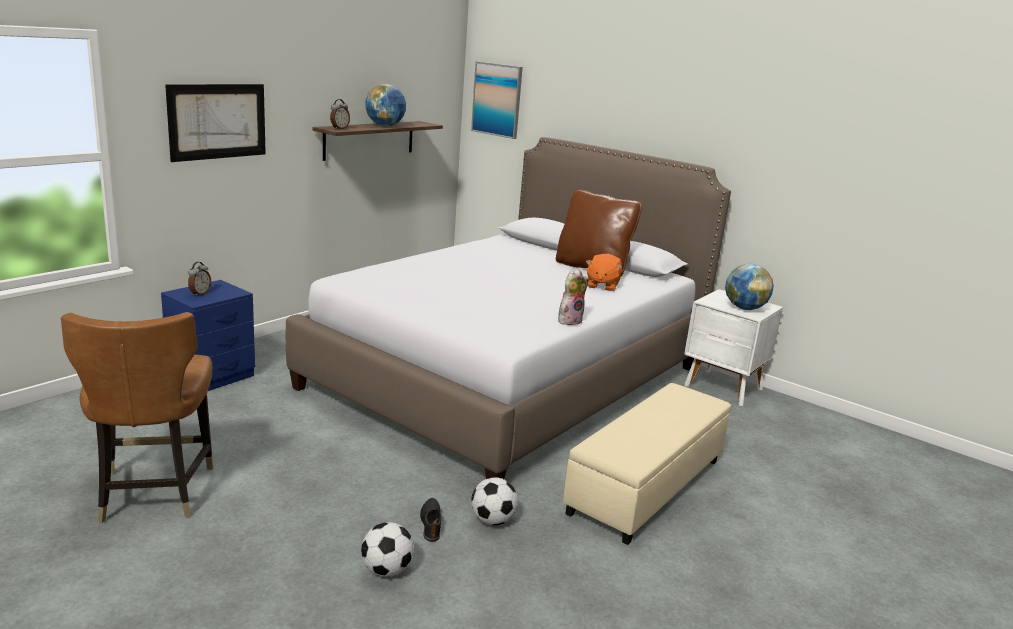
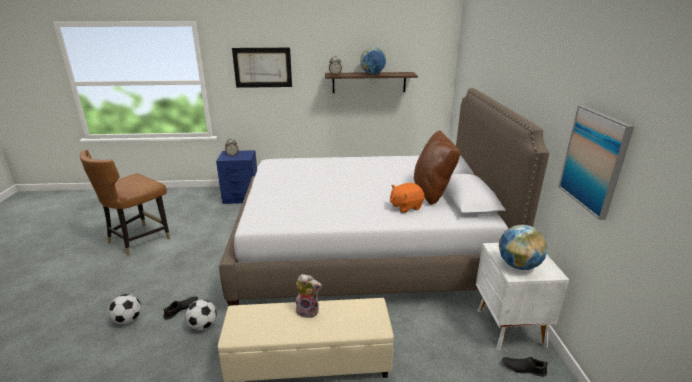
camera: 50 degrees right, 5 degrees up
(497, 100) = (466, 58): picture -> picture (594, 160)
(569, 320) = (321, 222): plush toy -> plush toy (308, 311)
(772, 409) = (523, 368): none -> black shoe

